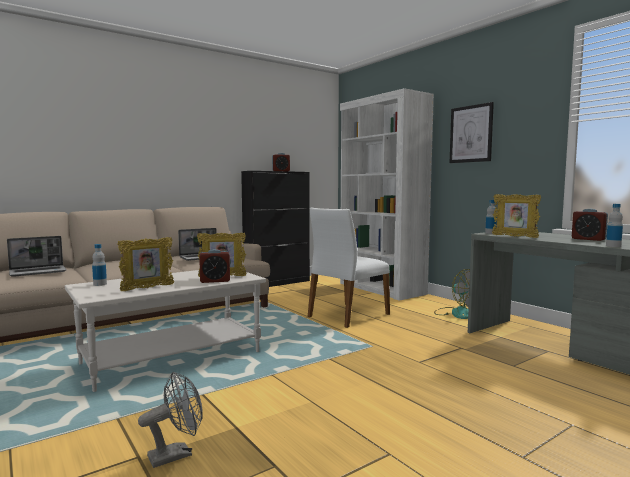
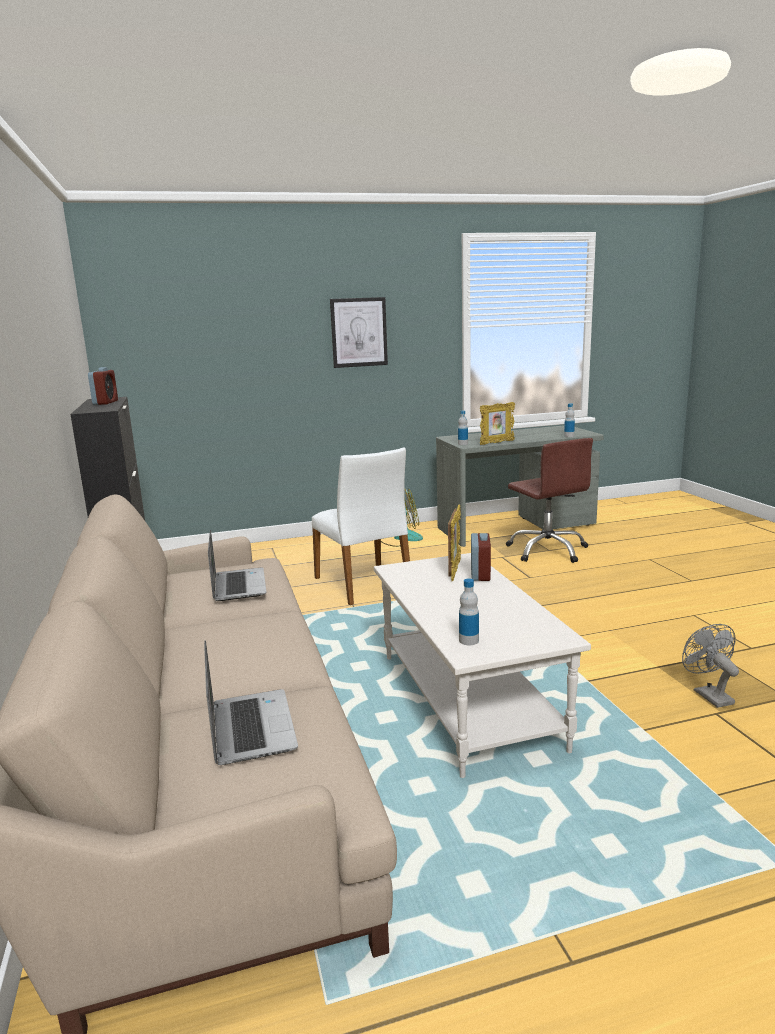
camera: 70 degrees left, 10 degrees up
(147, 288) = (510, 609): picture frame -> none
(381, 288) = (263, 550): white bookcase -> none
(511, 365) = (547, 550): none -> brown office chair
(588, 239) = (525, 433): alarm clock -> none

